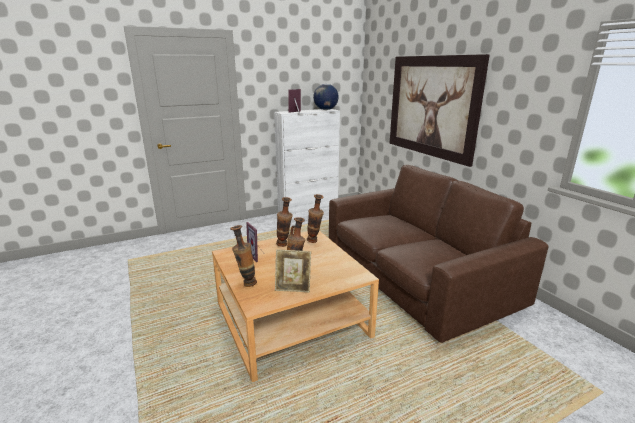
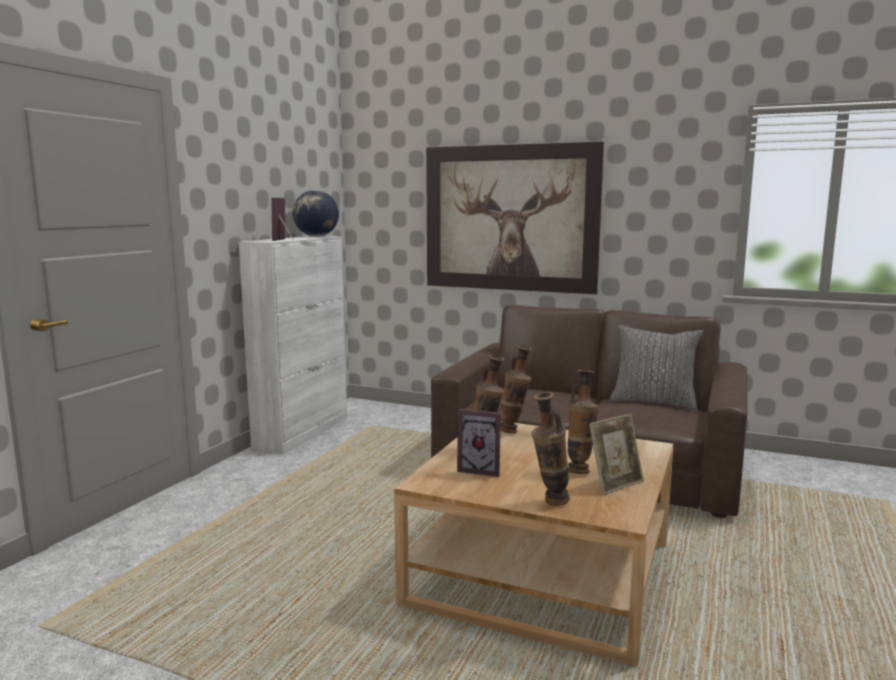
camera: 40 degrees left, 10 degrees down
(455, 250) = (653, 402): none -> grey pillow

